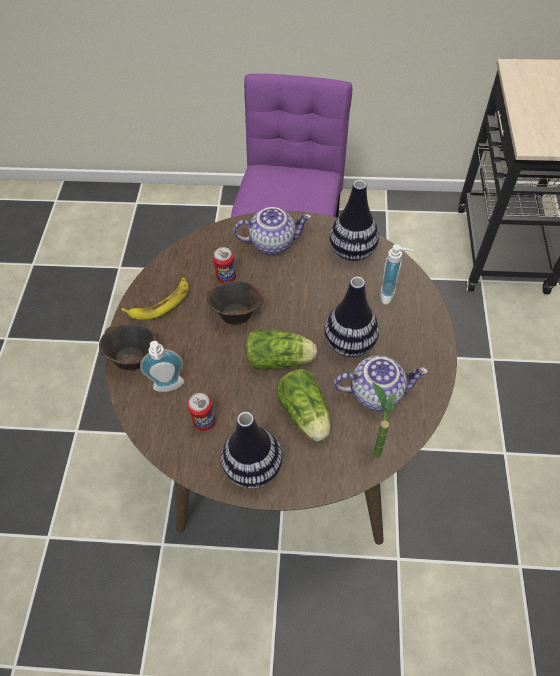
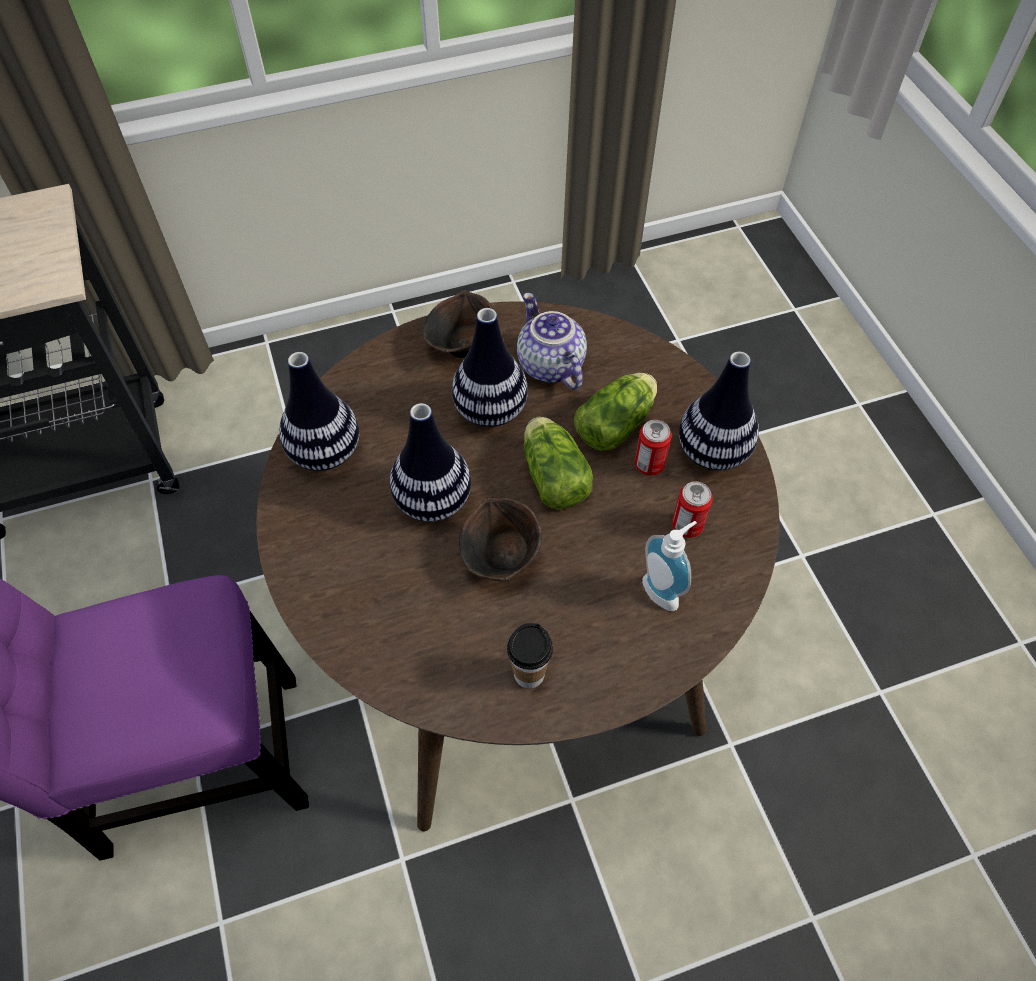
camera: 115 degrees left, 0 degrees up
(133, 357) = (643, 663): brown bowl -> brown bowl (460, 346)
(160, 303) = (529, 674): banana -> cup
(226, 278) = (440, 599): can -> can (649, 465)
(273, 242) = (342, 561): teapot -> none
(292, 292) = (433, 501): none -> vase
(373, 446) = (621, 350): potted plant -> none
(390, 294) = (391, 388): soap dispenser -> none

